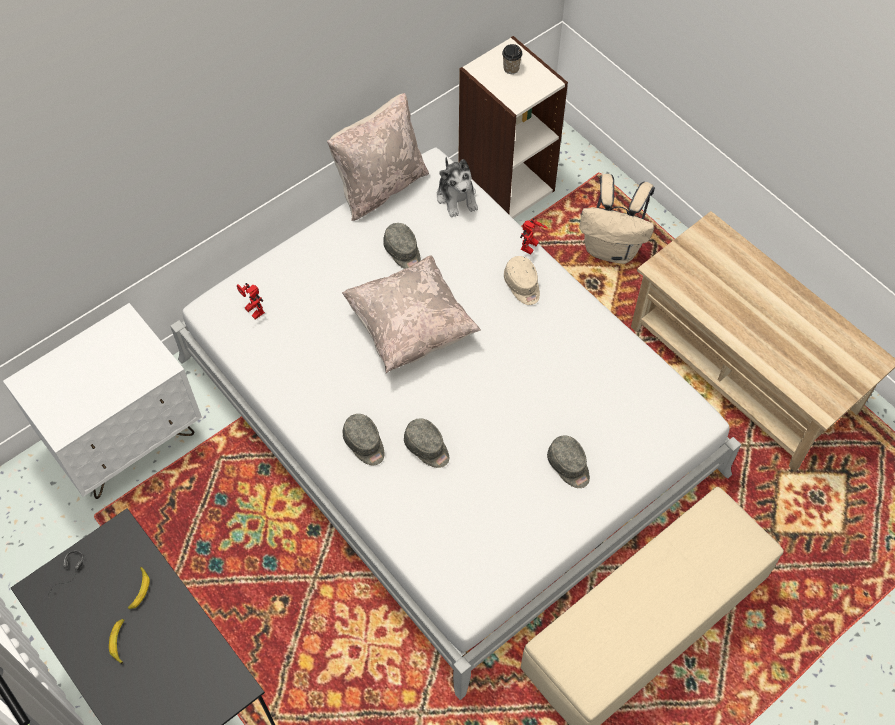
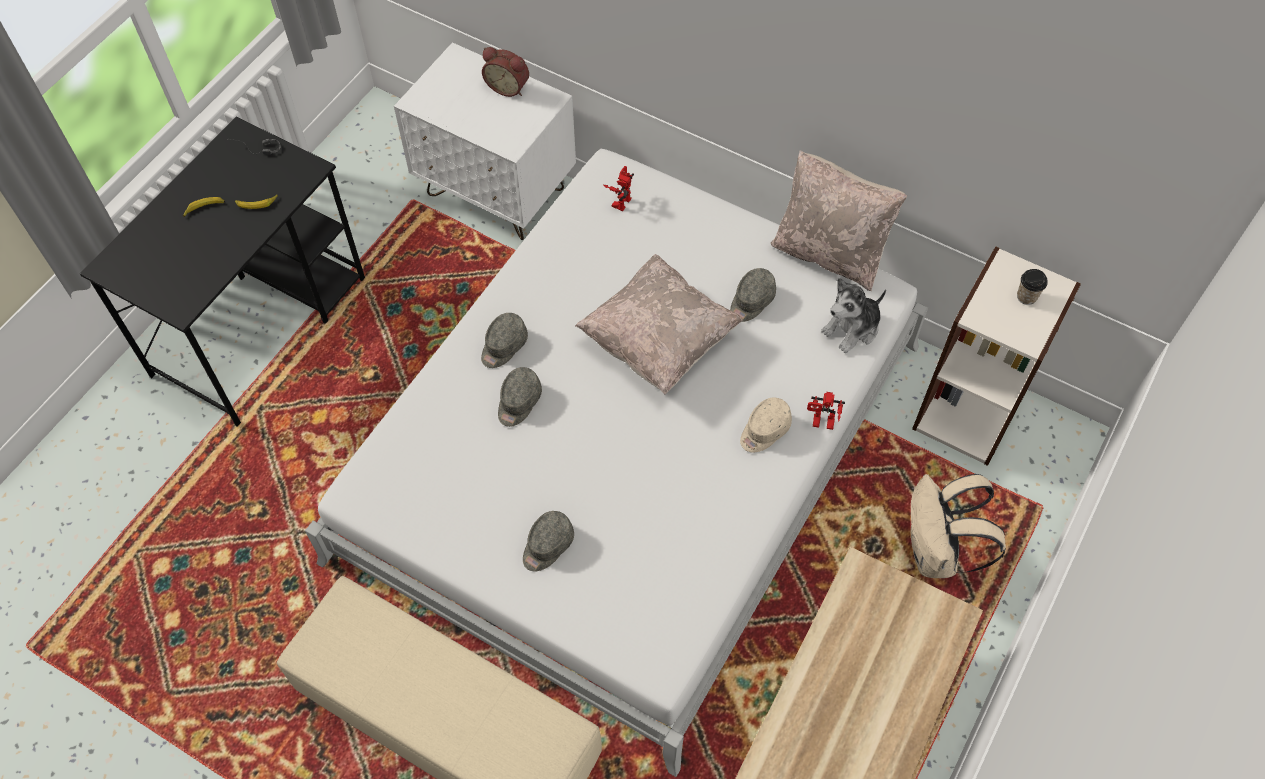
camera: 70 degrees right, 0 degrees up
(88, 349) = (508, 86): none -> alarm clock

